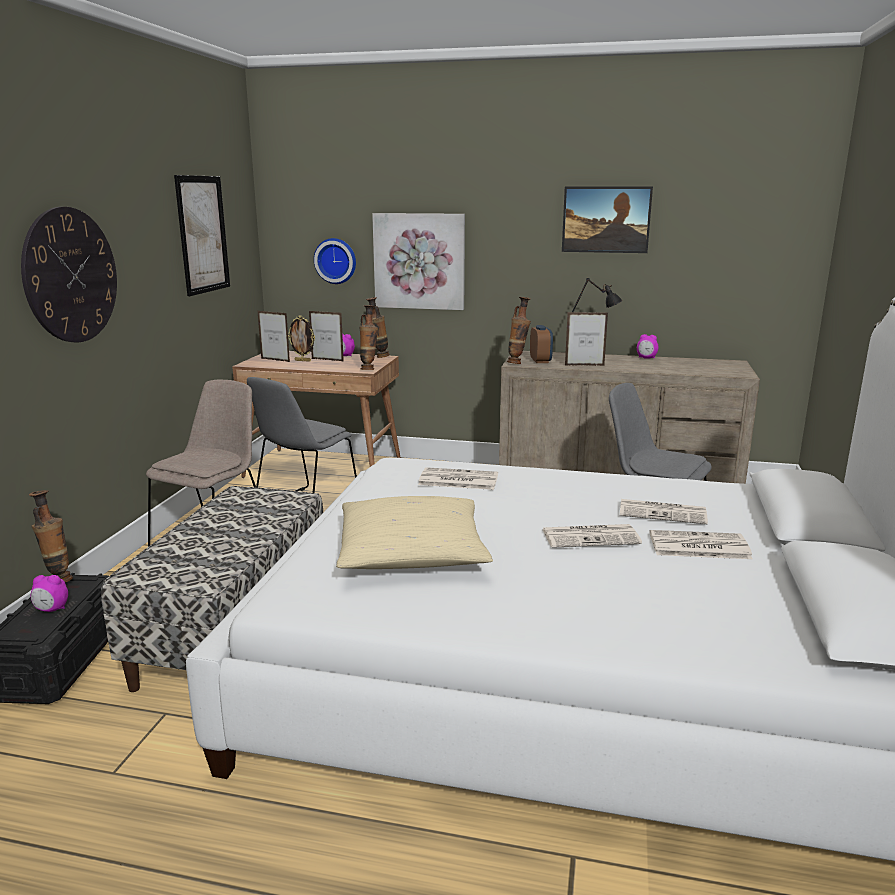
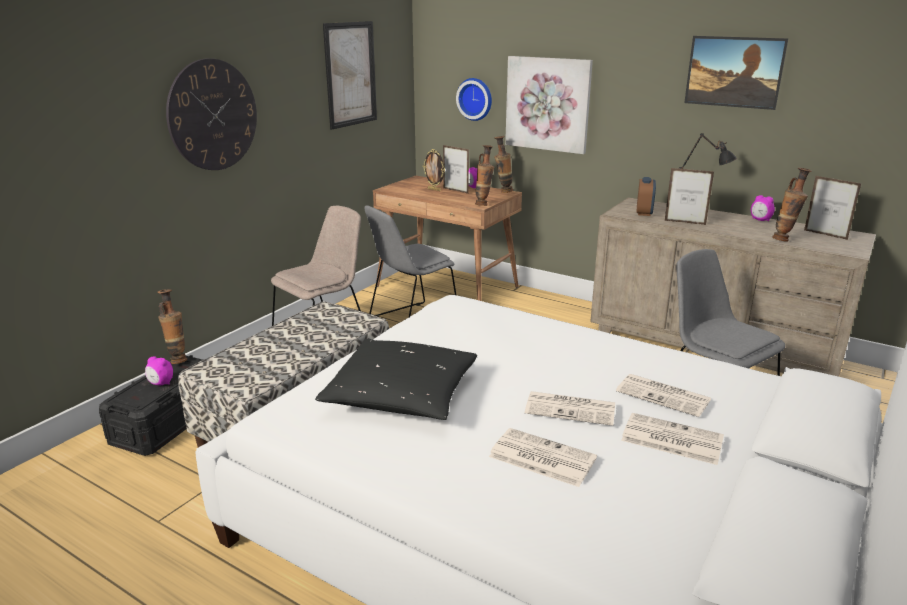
camera: 20 degrees right, 5 degrees up
(275, 360) = (412, 187): picture frame -> picture frame (825, 235)
(412, 553) = (401, 395): beige pillow -> black pillow
(457, 480) = (491, 328): newspaper -> newspaper (540, 458)
(518, 363) = (619, 213): vase -> vase (784, 240)

